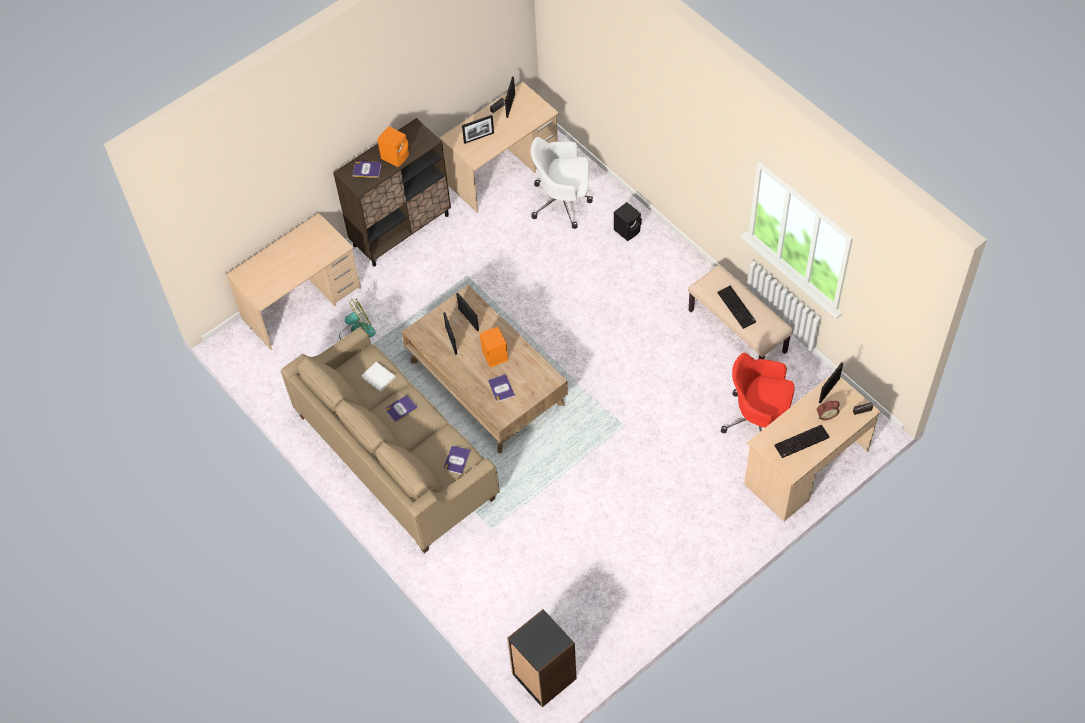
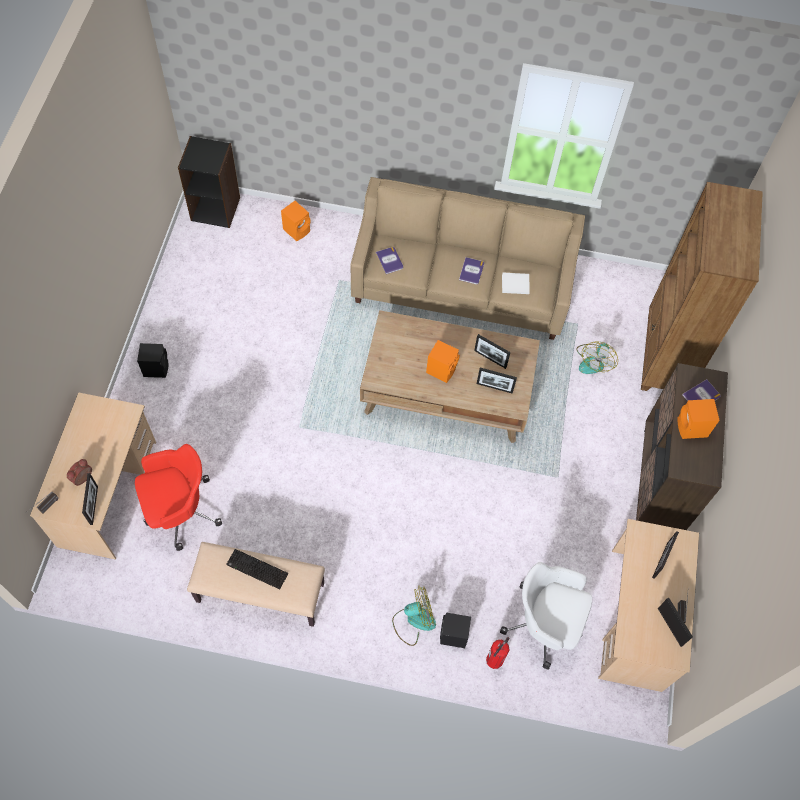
camera: 135 degrees right, 5 degrees up
(302, 303) = (665, 356): beige desk -> brown bookcase
(487, 602) = (297, 230): none -> orange speaker
(501, 388) = (410, 345): book -> none
(562, 202) = (544, 624): white office chair -> white office chair turned 120 degrees counterclockwise
(612, 203) = (494, 659): none -> fire extinguisher
(645, 253) = (414, 620): none -> fan
(703, 548) = (156, 367): none -> black speaker
(801, 442) = (91, 435): keyboard -> none

